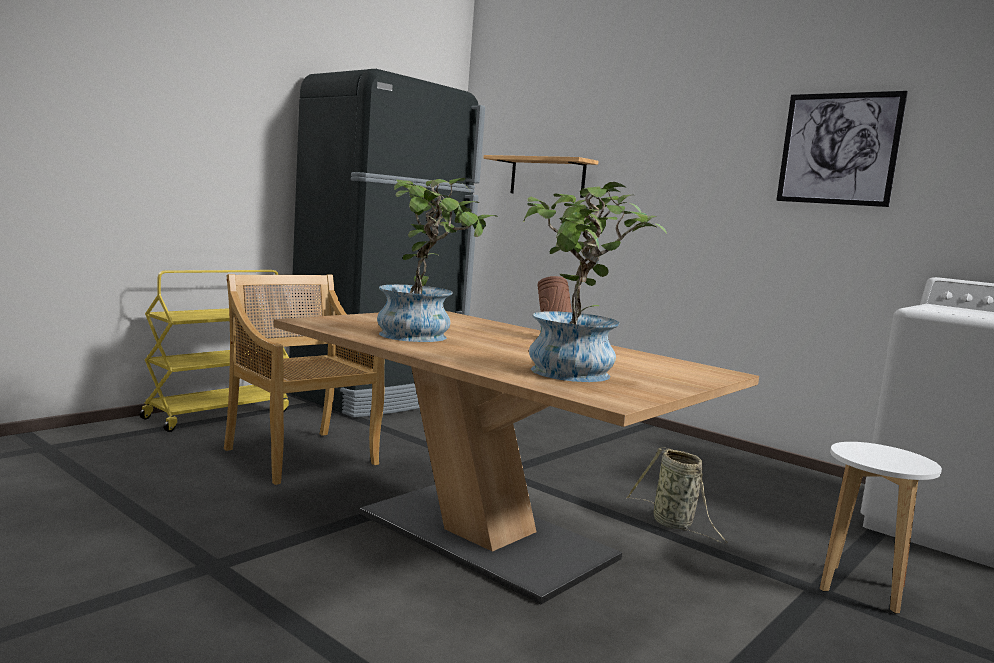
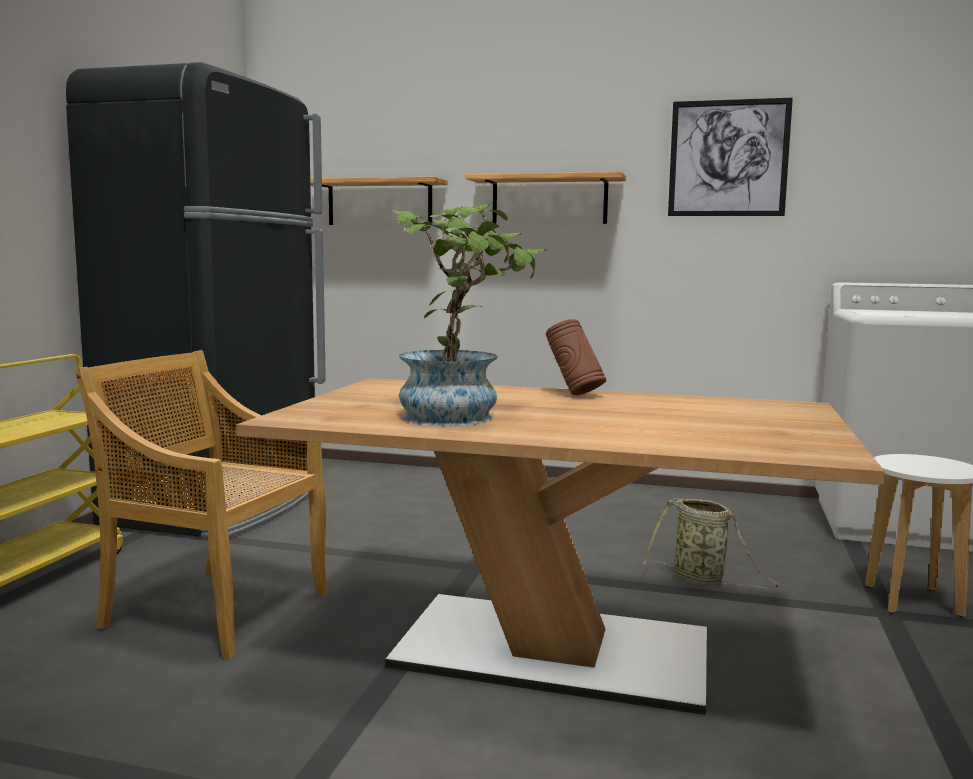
camera: 25 degrees left, 0 degrees up
(573, 375) = (719, 434): potted plant -> none
(676, 181) = (549, 200): none -> shelf

